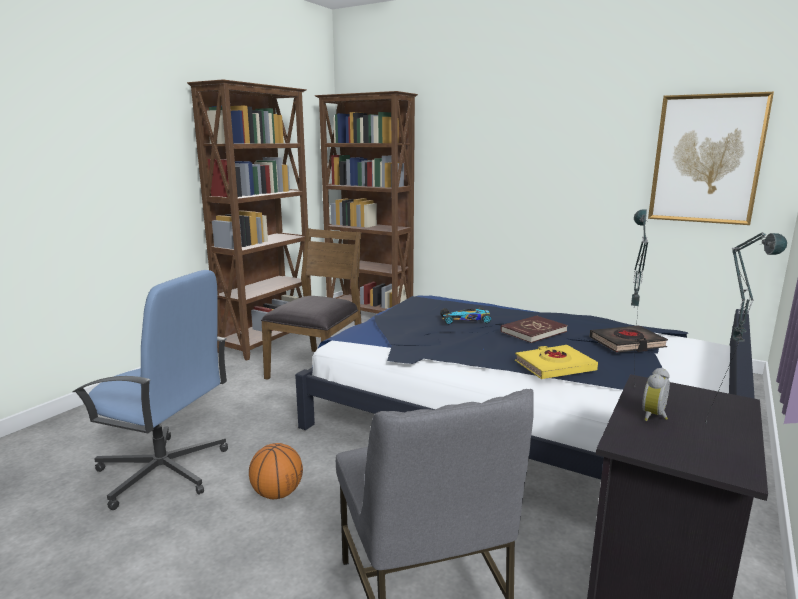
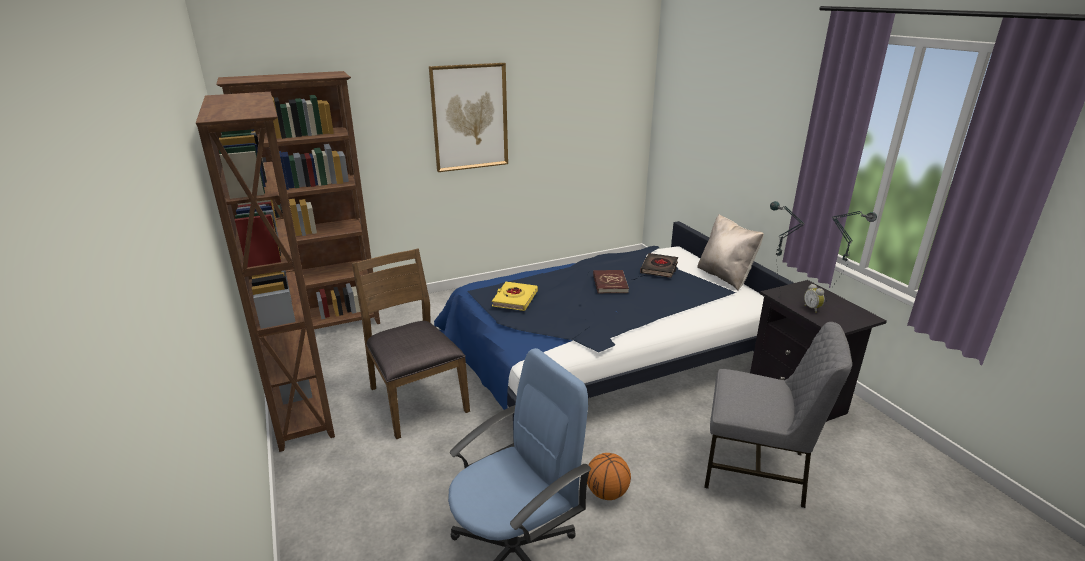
camera: 55 degrees left, 10 degrees up
(466, 320) = (561, 294): toy car -> none
(554, 367) = (668, 303): yellow book -> yellow book (514, 299)
(706, 159) = (601, 115): picture -> picture (470, 117)
(713, 385) = (725, 276): none -> beige pillow

